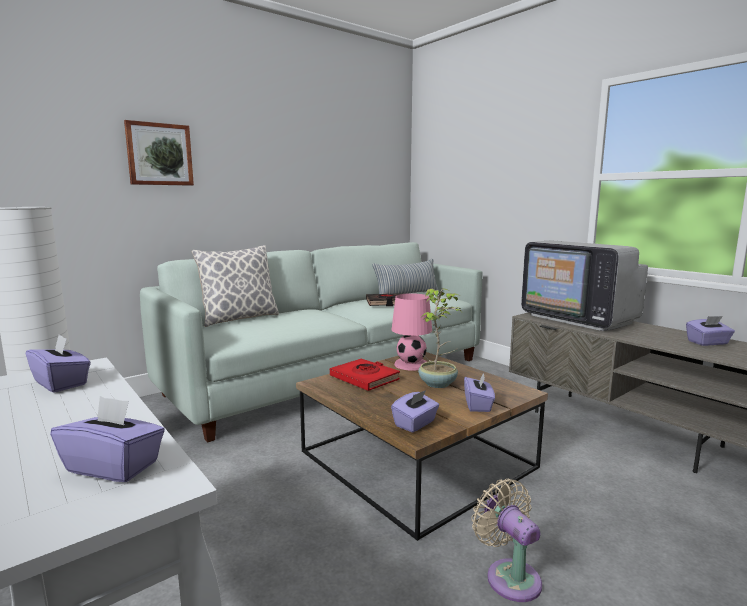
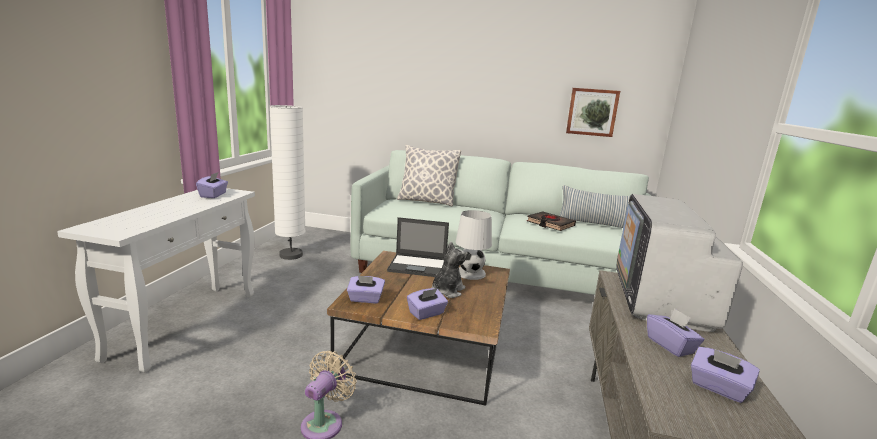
camera: 50 degrees right, 5 degrees up
(114, 466) = (133, 223): purple tissue box -> purple tissue box (670, 345)
(159, 154) = (414, 74): picture -> picture (592, 112)
(364, 378) = (418, 266): red book -> laptop
(410, 364) = (470, 273): pink table lamp -> white table lamp
(438, 384) = (447, 291): potted plant -> plush toy

